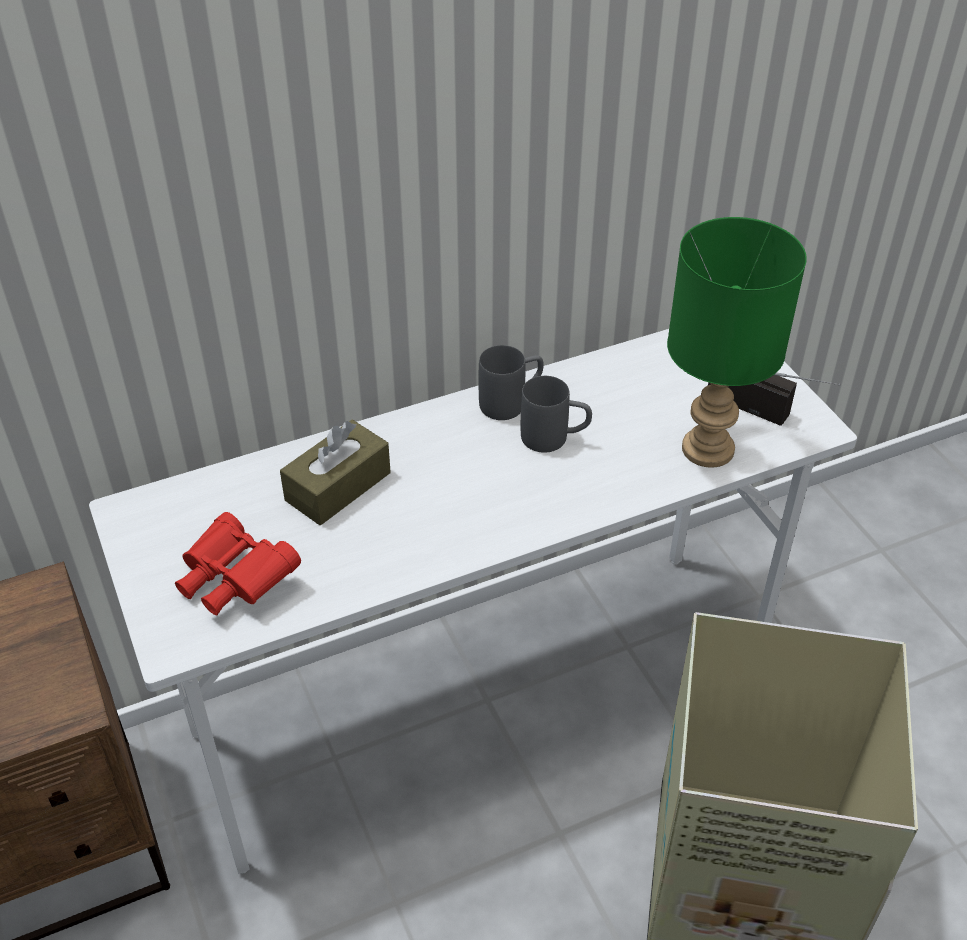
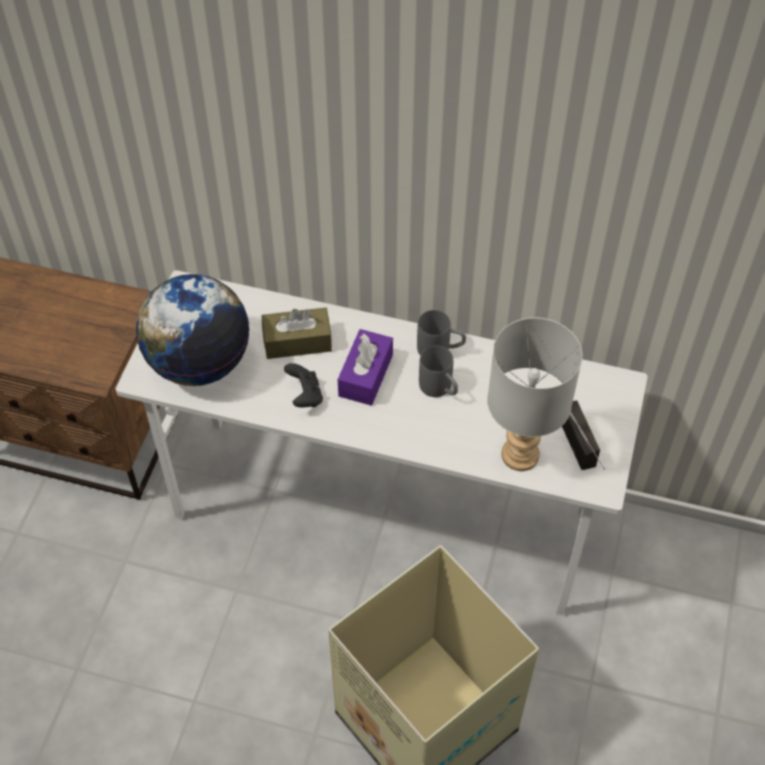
camera: 40 degrees right, 10 degrees up
(234, 581) = (199, 362): red binoculars -> globe
(410, 536) = (305, 396): none -> black game controller
(457, 473) = (365, 375): none -> purple tissue box
(709, 450) = (520, 456): green table lamp -> grey table lamp

